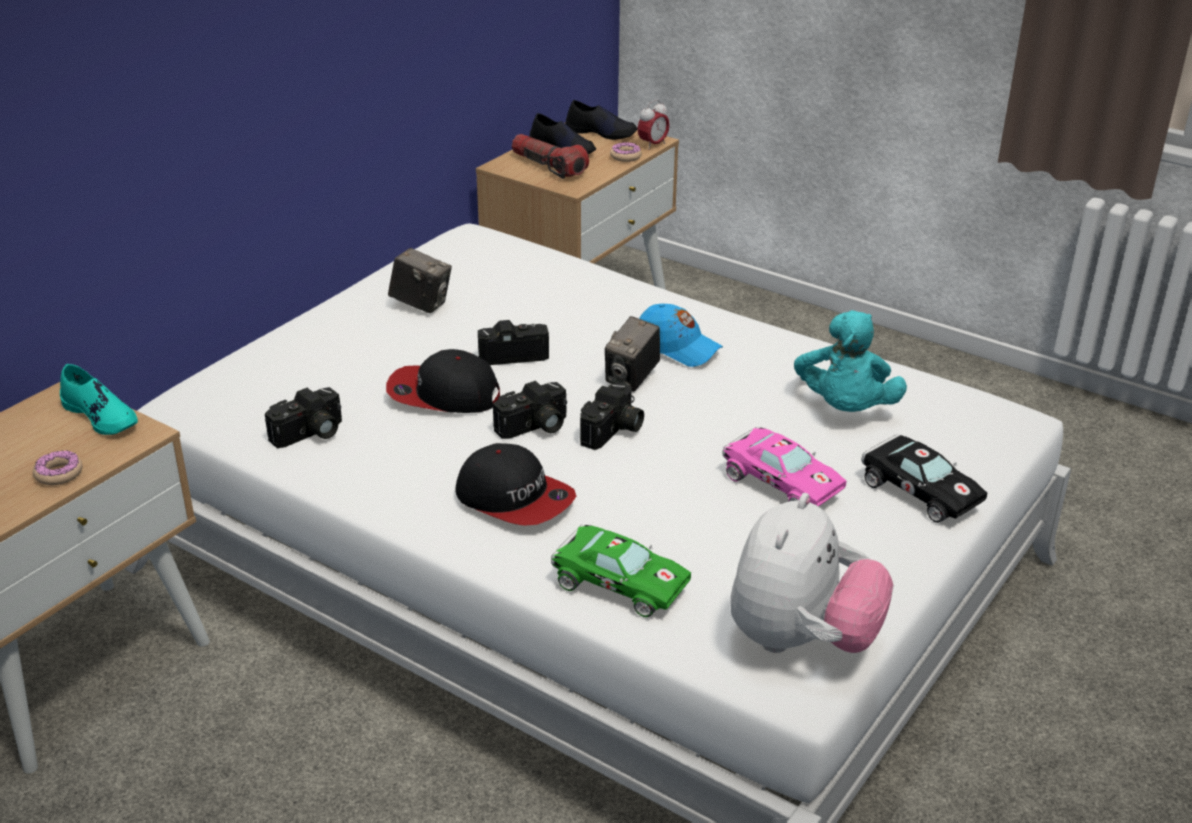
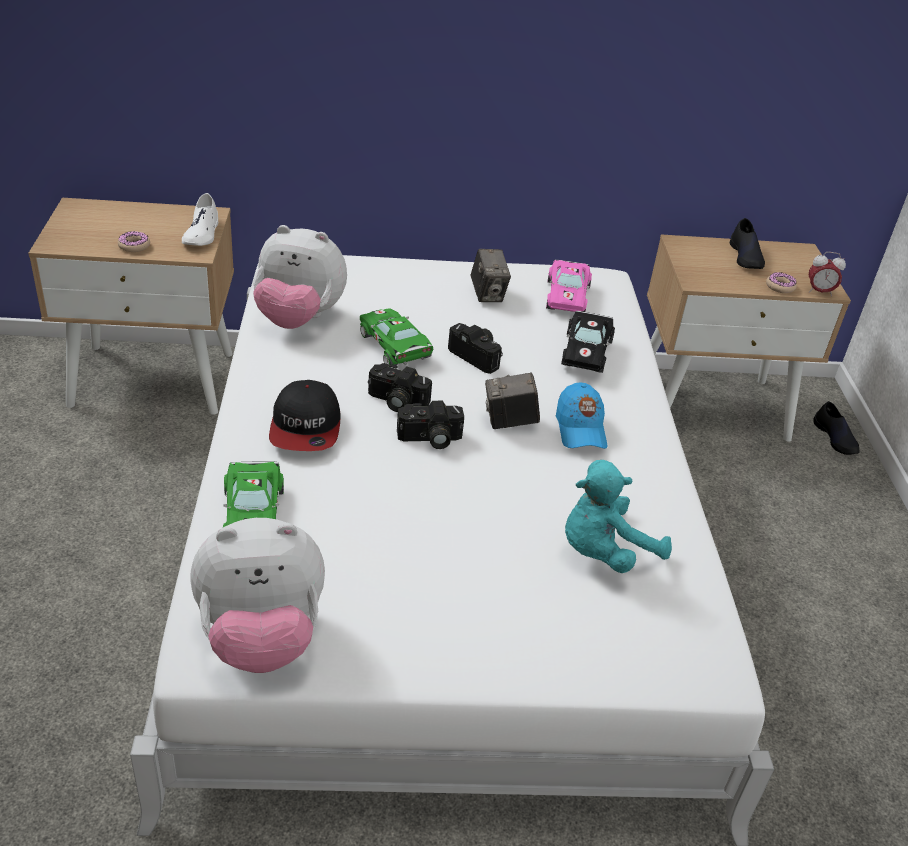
camera: 50 degrees right, 5 degrees up
(101, 416) = (202, 233): turquoise shoe -> white shoe
(310, 435) = (298, 319): camera -> plush toy
(443, 394) = (395, 348): cap -> green toy car
(548, 167) = (709, 261): flashlight -> none
(601, 133) = (799, 263): black shoe -> black shoe (835, 438)
(778, 481) = (455, 549): pink toy car -> pink toy car (567, 295)
(917, 490) = (529, 639): black toy car -> black toy car (586, 351)

